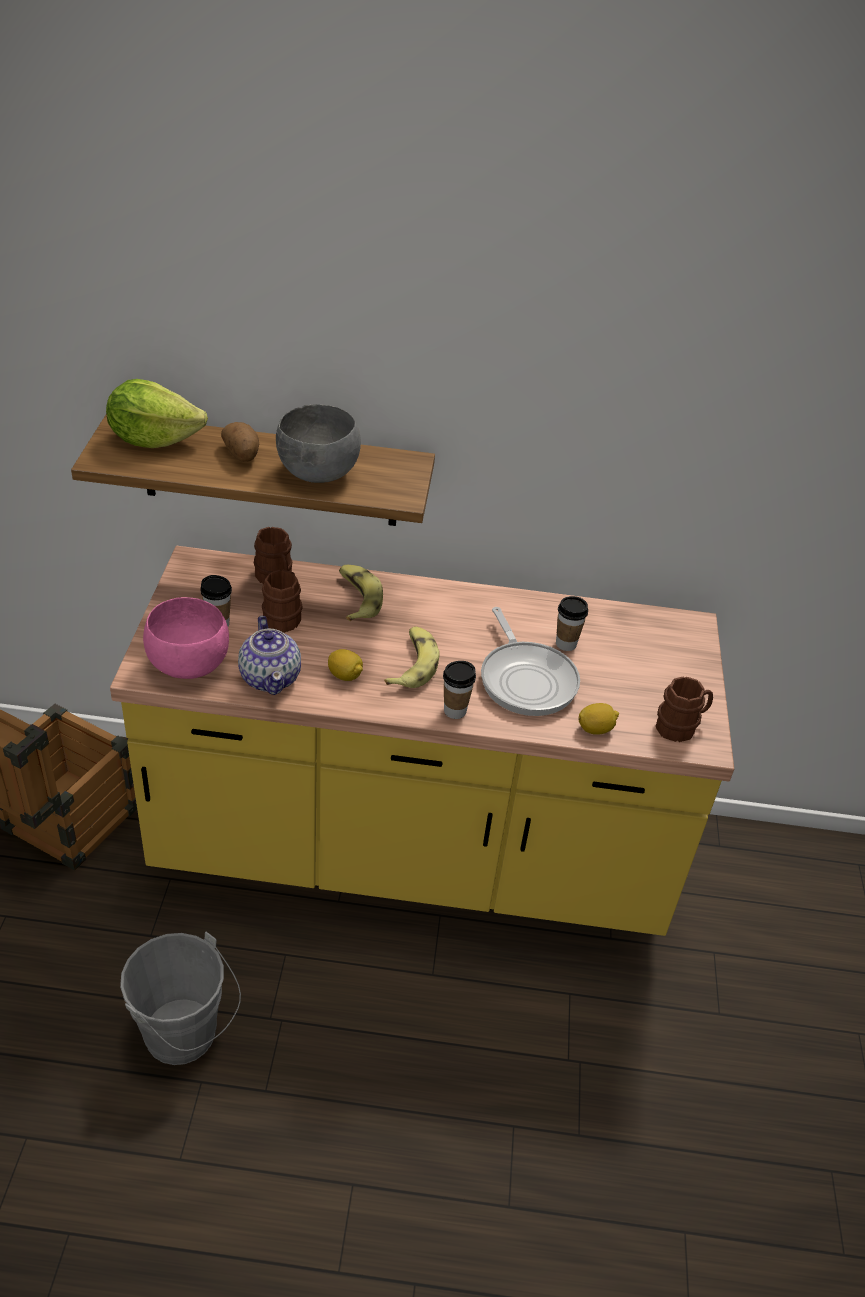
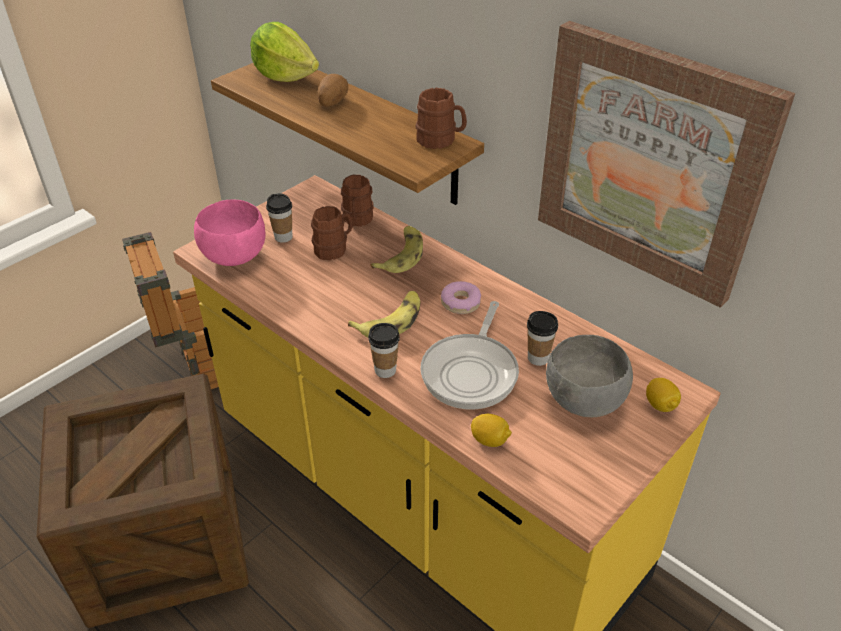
camera: 40 degrees right, 0 degrees up
(186, 1038) = (164, 542): grey bucket -> crate
(270, 677) = (278, 287): teapot -> none
(317, 475) = (369, 131): grey bowl -> grey bowl (582, 402)
(345, 675) = (331, 307): lemon -> lemon (660, 405)
(456, 622) = (460, 303): none -> donut
(633, 430) = (650, 163): none -> picture
(681, 726) = (575, 476): brown mug -> brown mug (441, 140)

